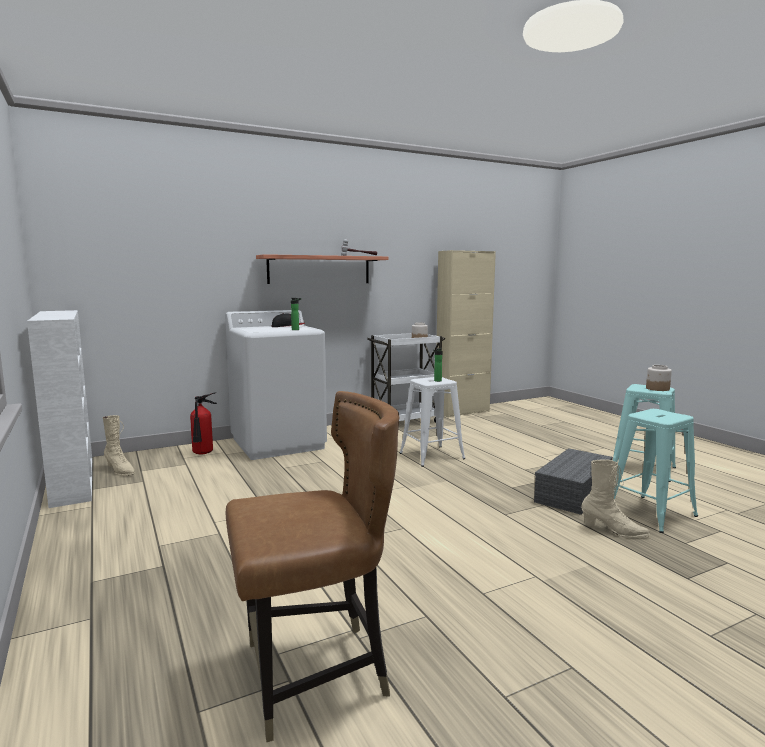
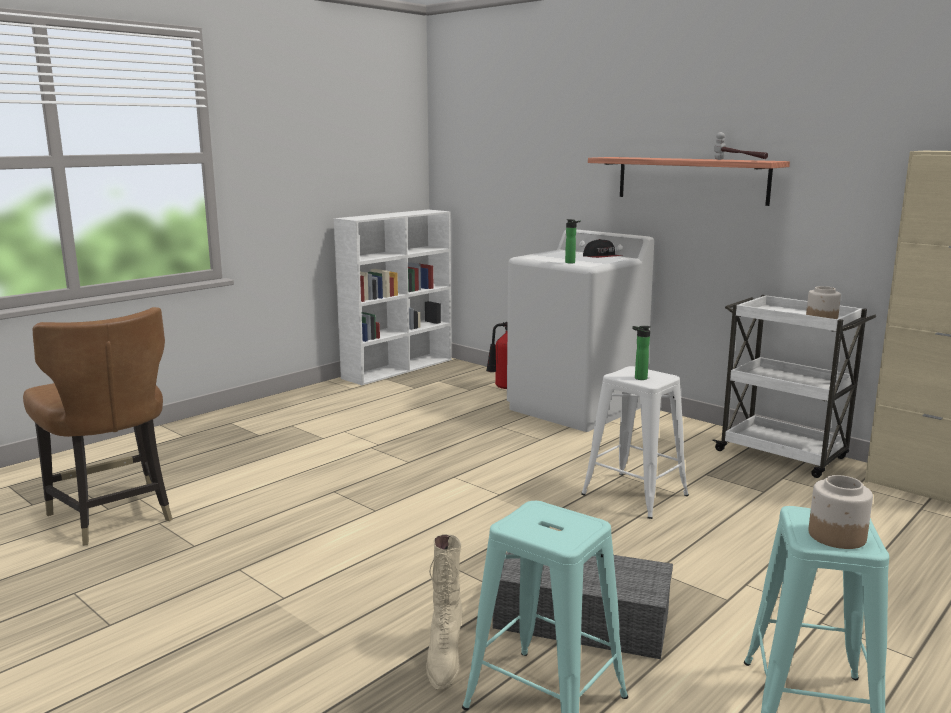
camera: 70 degrees right, 5 degrees up
(120, 471) = (431, 375): beige boot -> none

